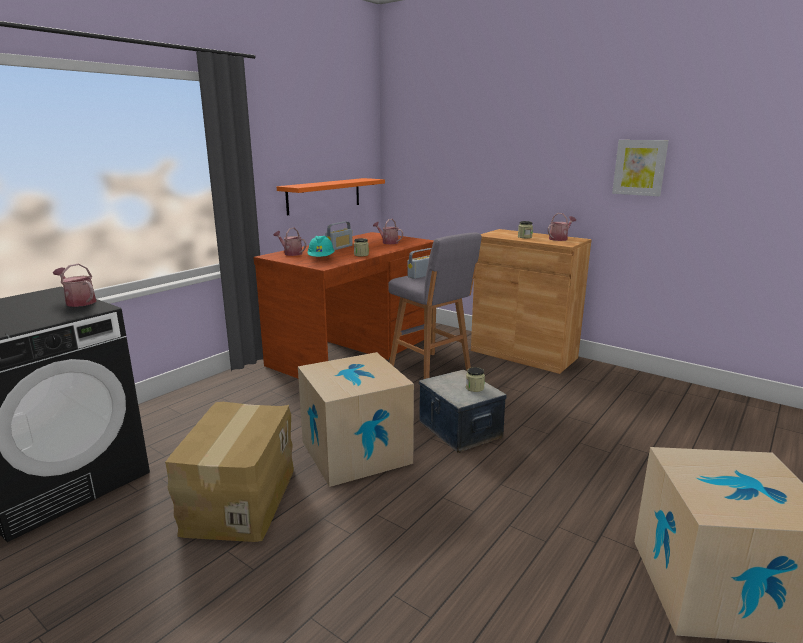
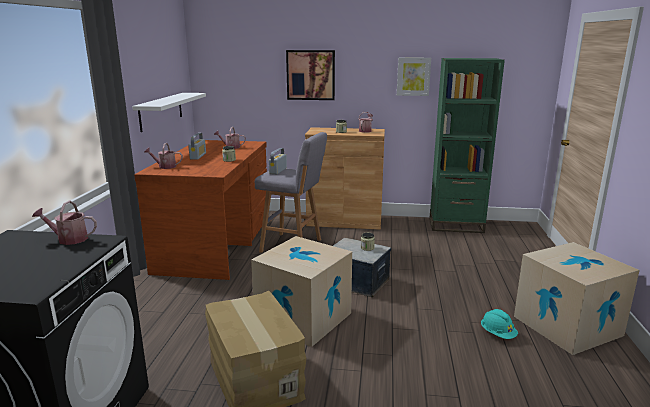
camera: 30 degrees left, 0 degrees up
(321, 259) = (202, 168): turquoise hard hat -> turquoise hard hat (497, 334)
(324, 195) = (161, 111): orange shelf -> white shelf
(505, 162) = (310, 75): none -> picture
(678, 392) = (456, 225): none -> green bookcase

